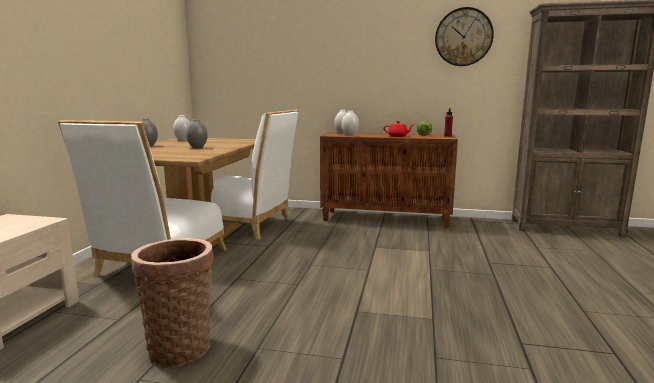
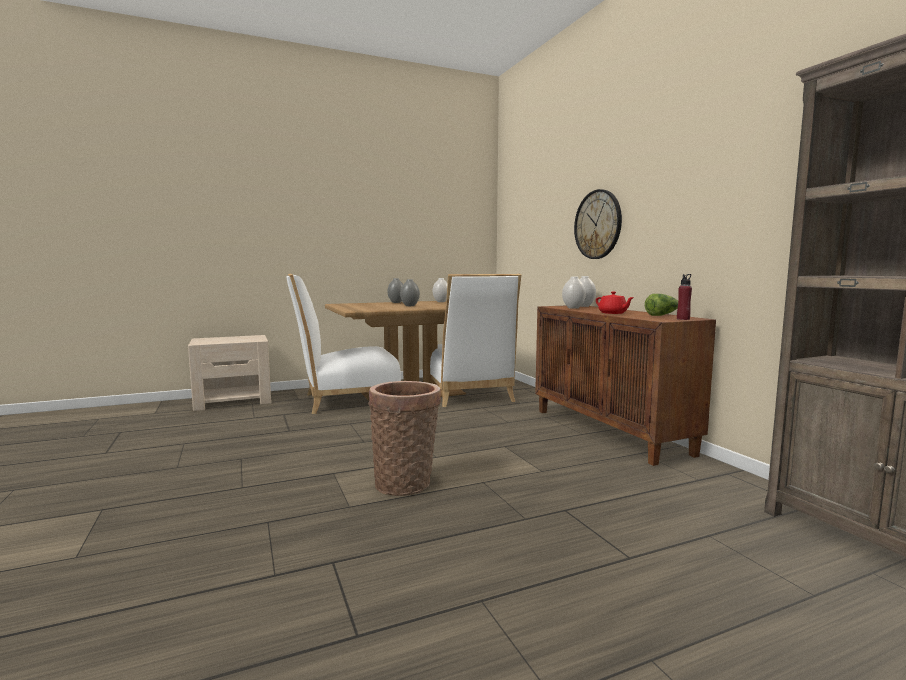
camera: 55 degrees right, 5 degrees down
(181, 347) = (228, 440): basket -> basket (406, 482)
(463, 37) = (736, 156): wall clock -> wall clock (598, 224)

